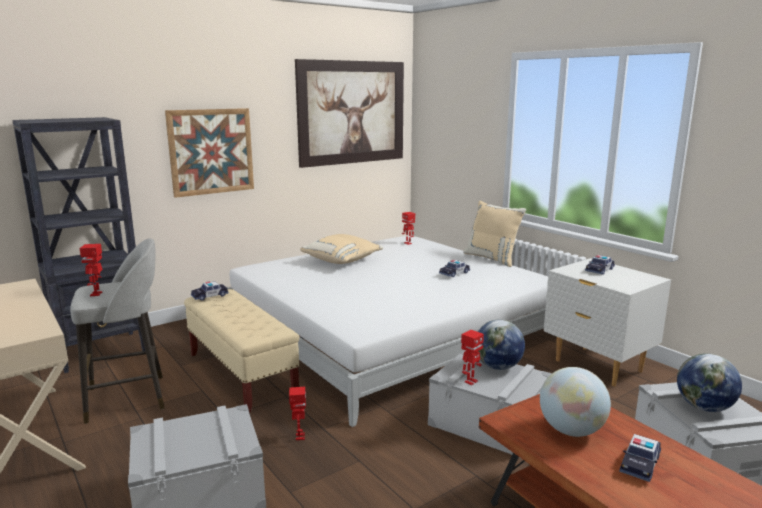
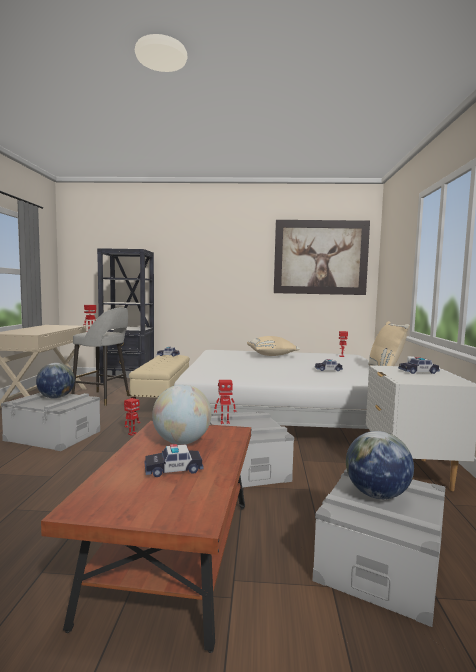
camera: 40 degrees right, 10 degrees down
(211, 151) = (212, 277): picture -> none
(497, 367) = (262, 423): globe -> globe (56, 397)

